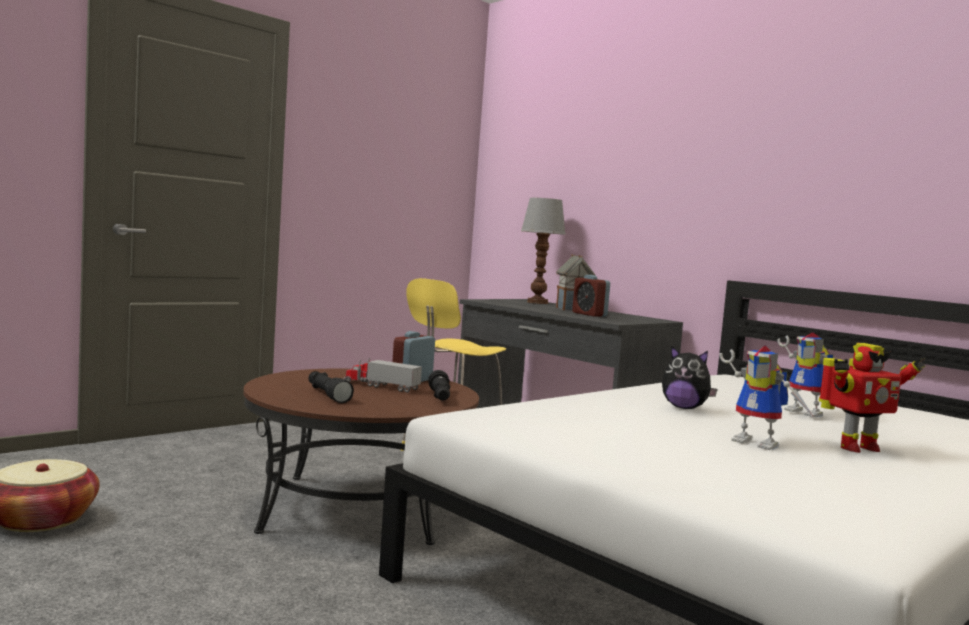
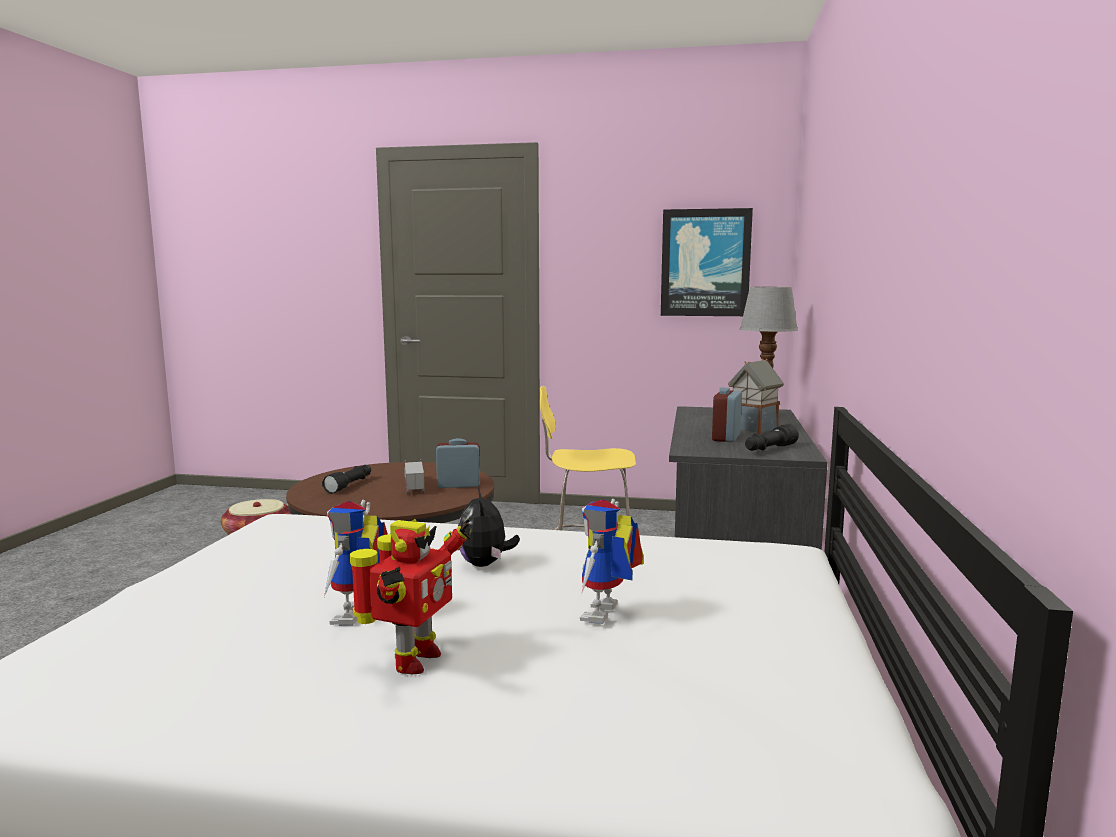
camera: 55 degrees right, 5 degrees up
(422, 172) = (705, 263): none -> picture
(440, 397) = (411, 503): black flashlight -> black flashlight (769, 449)
(855, 448) = (412, 661): toy robot -> toy robot turned 105 degrees counterclockwise

